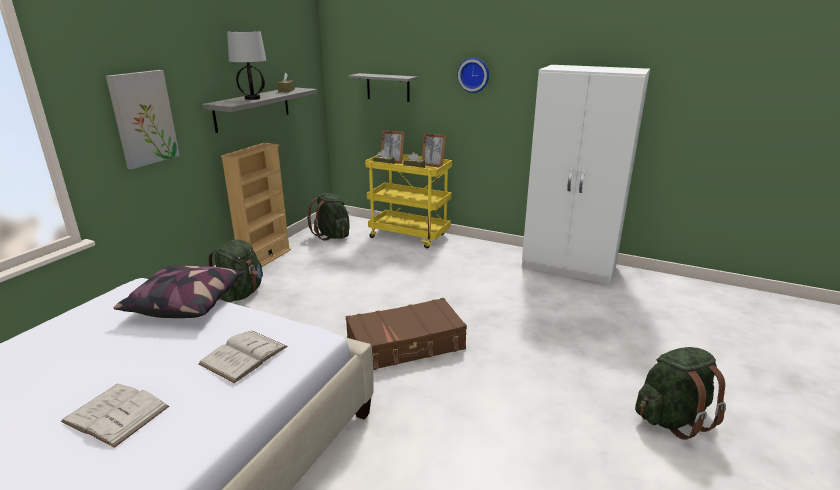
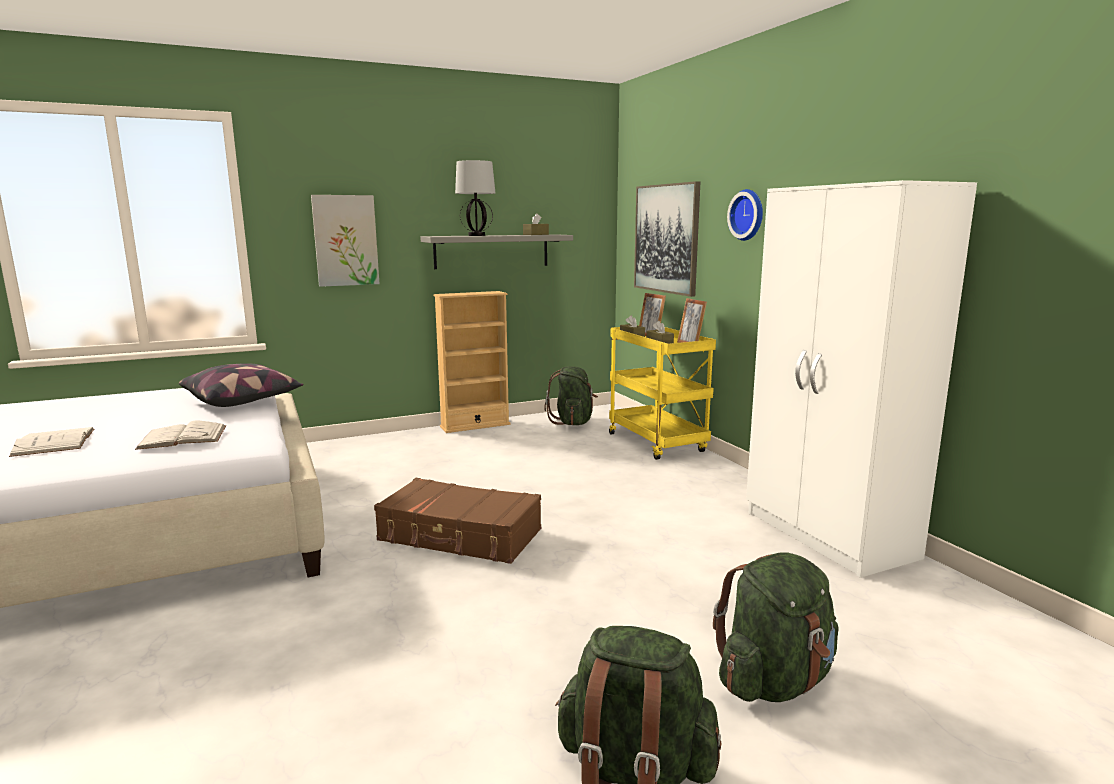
camera: 40 degrees right, 10 degrees down
(240, 294) = (404, 446): green backpack -> green backpack (774, 681)
(388, 87) = (666, 238): grey shelf -> picture

